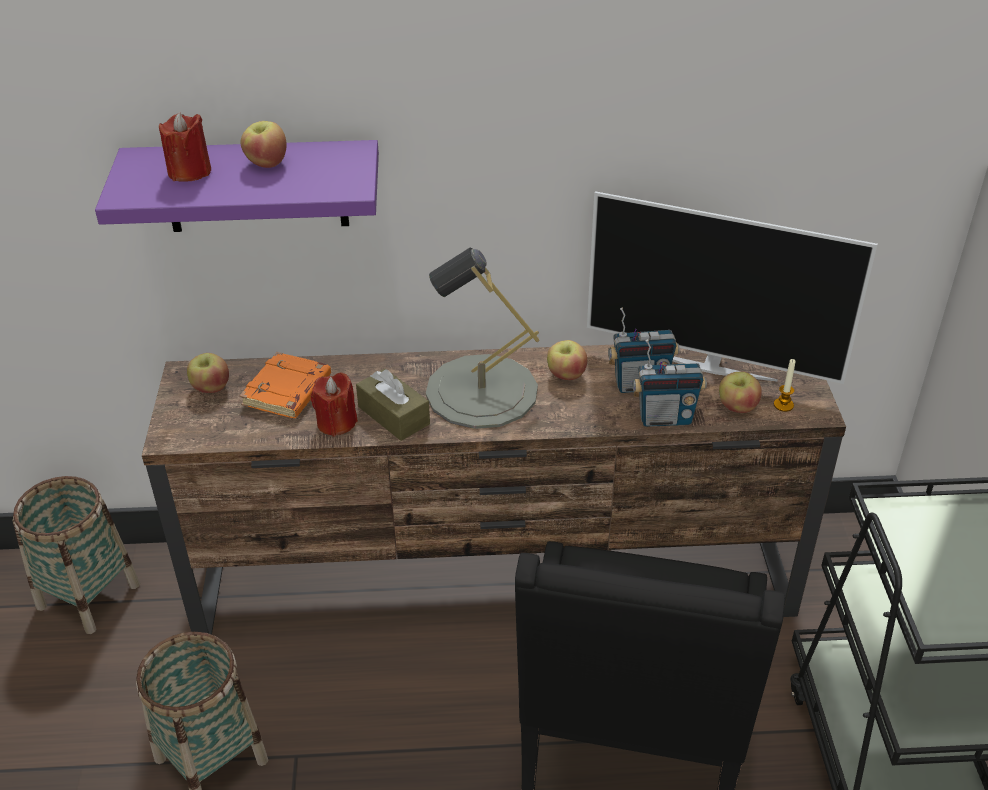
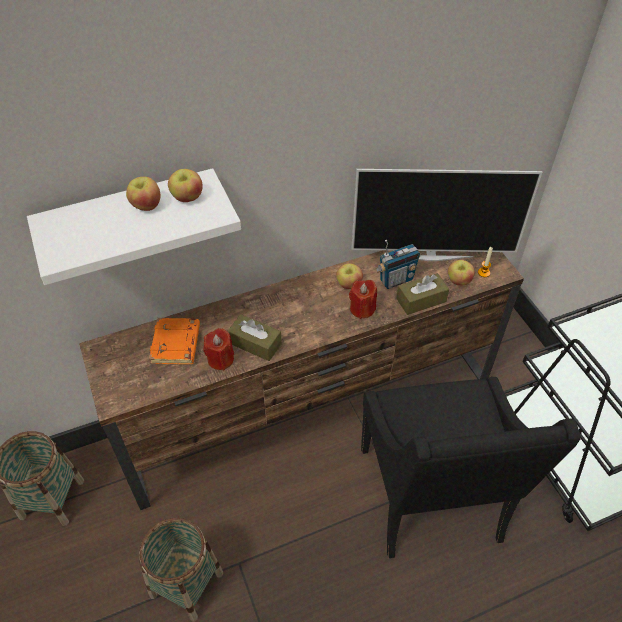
camera: 20 degrees left, 10 degrees up
(189, 172) = (94, 226): red candle -> red candle (362, 309)
(211, 388) = (122, 356): apple -> apple (187, 198)
(255, 186) = (130, 217): purple shelf -> white shelf
(481, 391) = (302, 310): grey table lamp -> none
(665, 418) = (421, 300): radio -> brown tissue box

